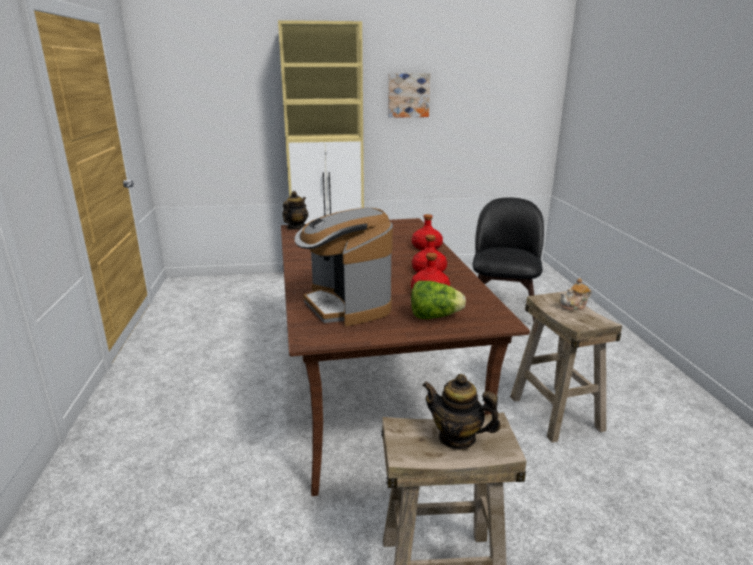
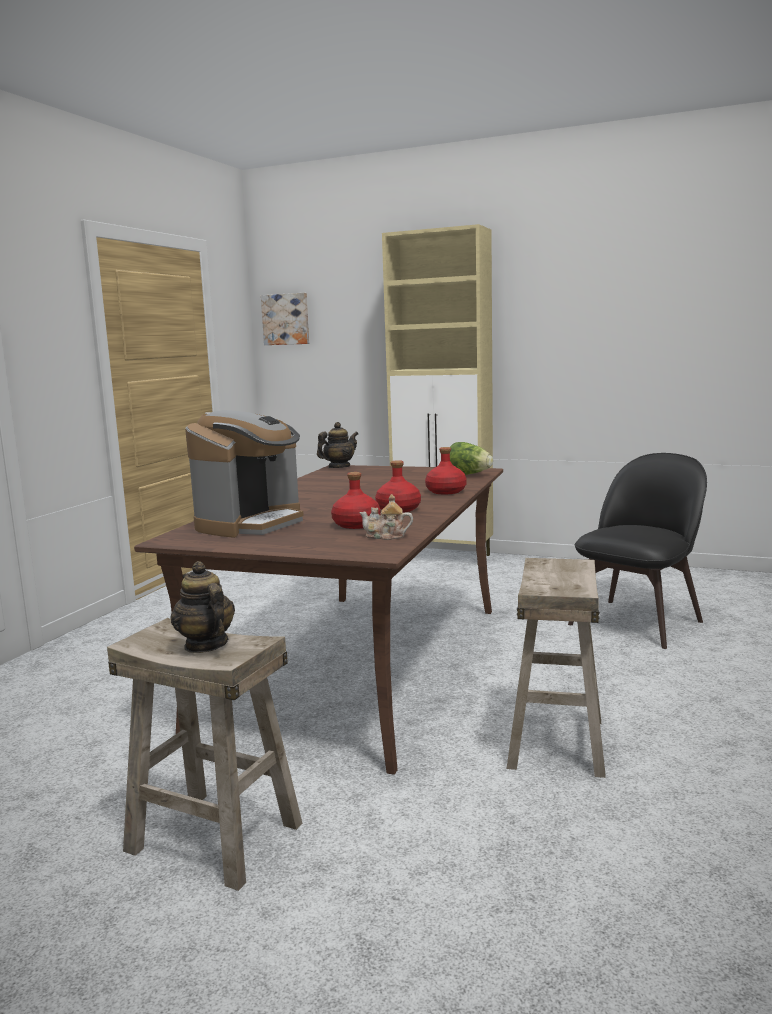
camera: 30 degrees right, 10 degrees down
(346, 305) = (251, 524): coffee machine -> coffee machine turned 150 degrees counterclockwise
(408, 95) = (561, 316): picture -> picture (286, 319)
(434, 316) = (317, 540): lettuce -> lettuce (468, 474)
(574, 306) = (573, 575): teapot -> teapot (386, 536)

